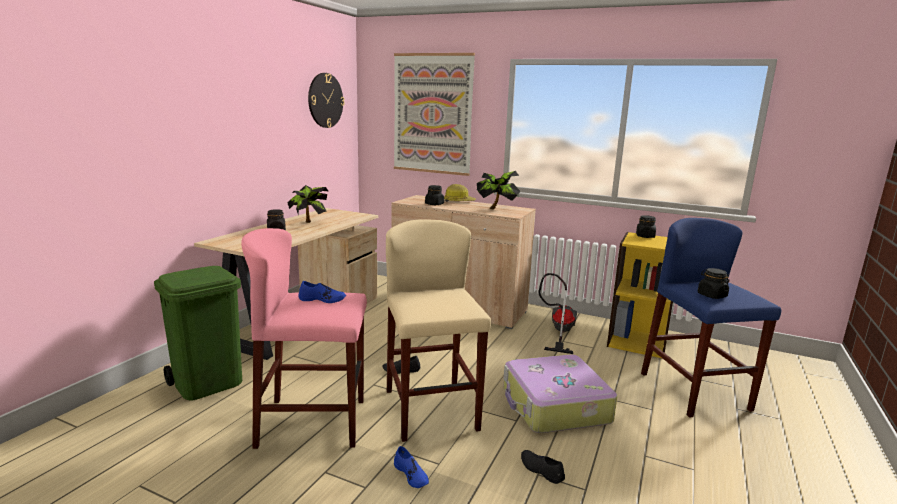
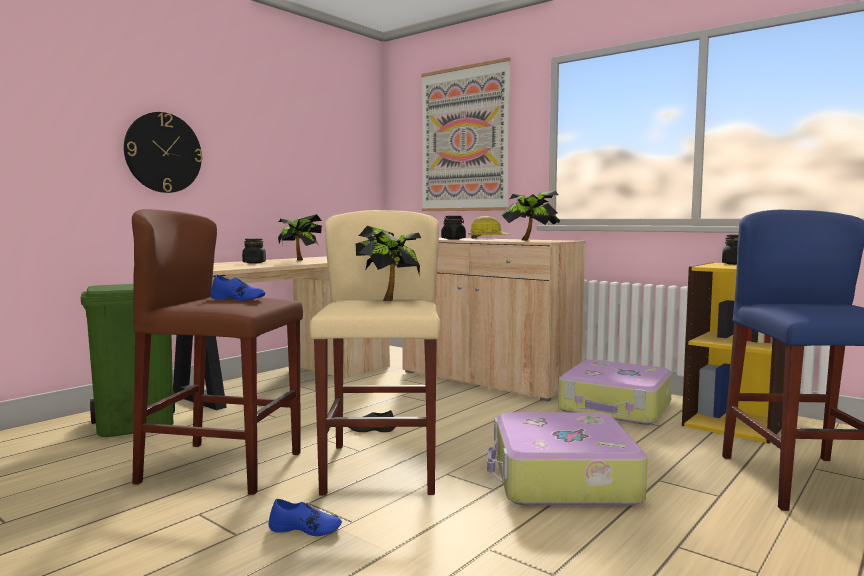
camera: 15 degrees right, 10 degrees down
(312, 422) = (222, 467): pink stool -> brown stool
(325, 100) = (339, 129): wall clock -> wall clock (163, 152)
(411, 474) = (306, 529): blue shoe -> blue shoe turned 60 degrees counterclockwise
(439, 292) = (391, 299): none -> potted plant
(541, 470) = (496, 544): black shoe -> none
(558, 332) = (616, 407): vacuum cleaner -> suitcase
(711, 295) = (806, 309): black jar -> none

